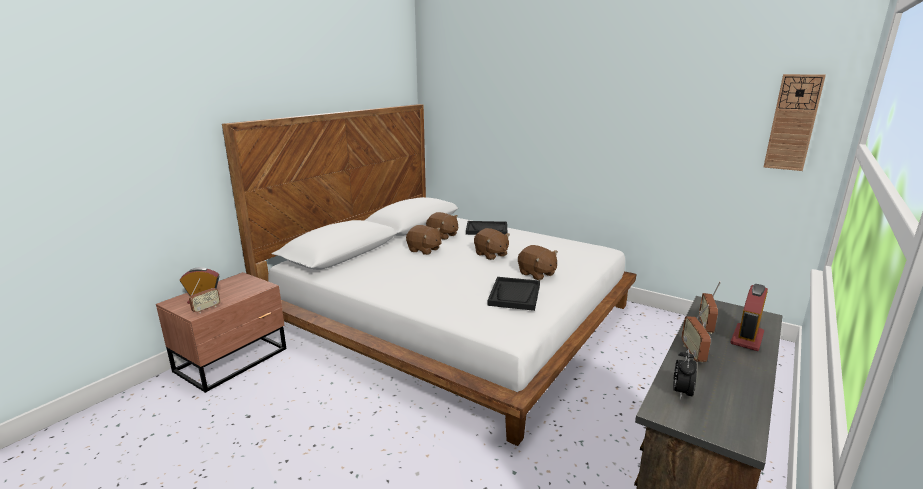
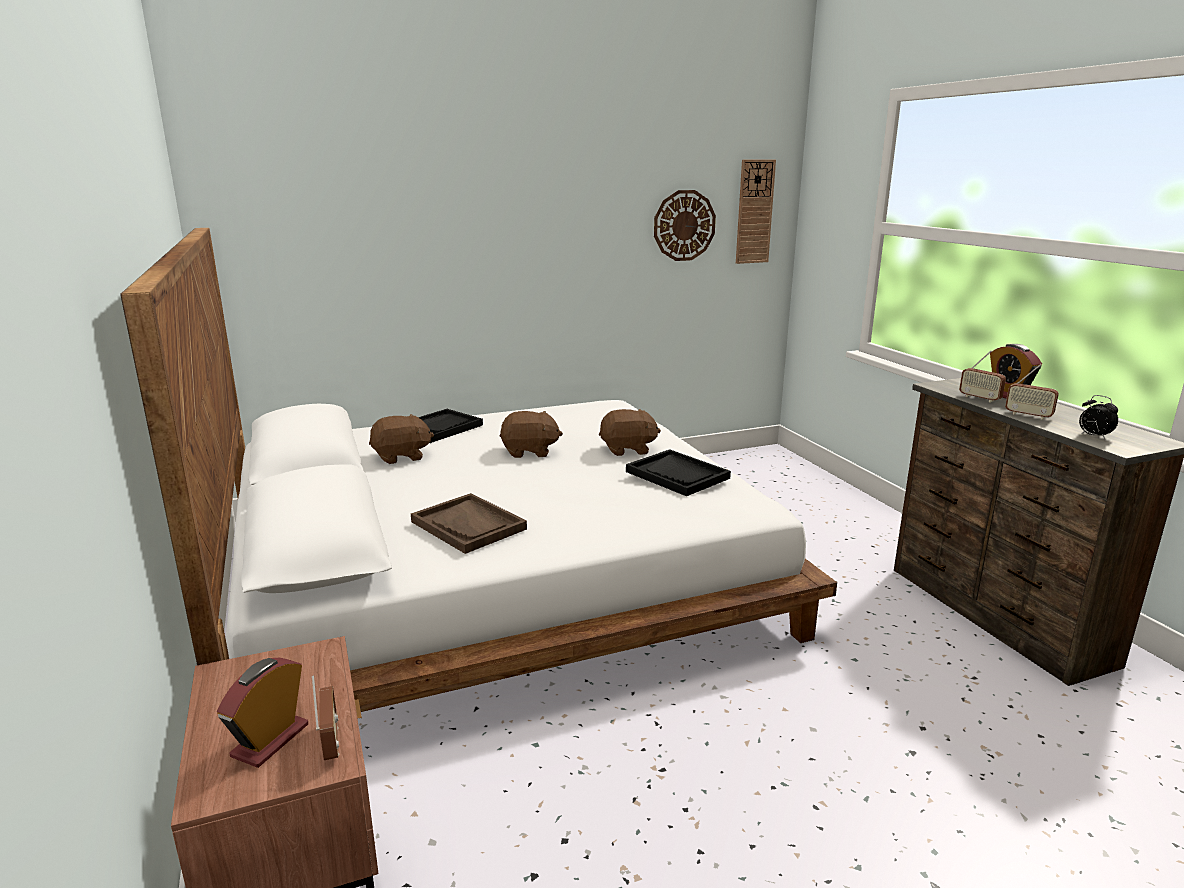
camera: 55 degrees left, 0 degrees up
(386, 271) = (469, 525): none -> brown tray
(424, 250) = (434, 482): brown plush toy -> none
(711, 128) = (684, 225): none -> wall clock

